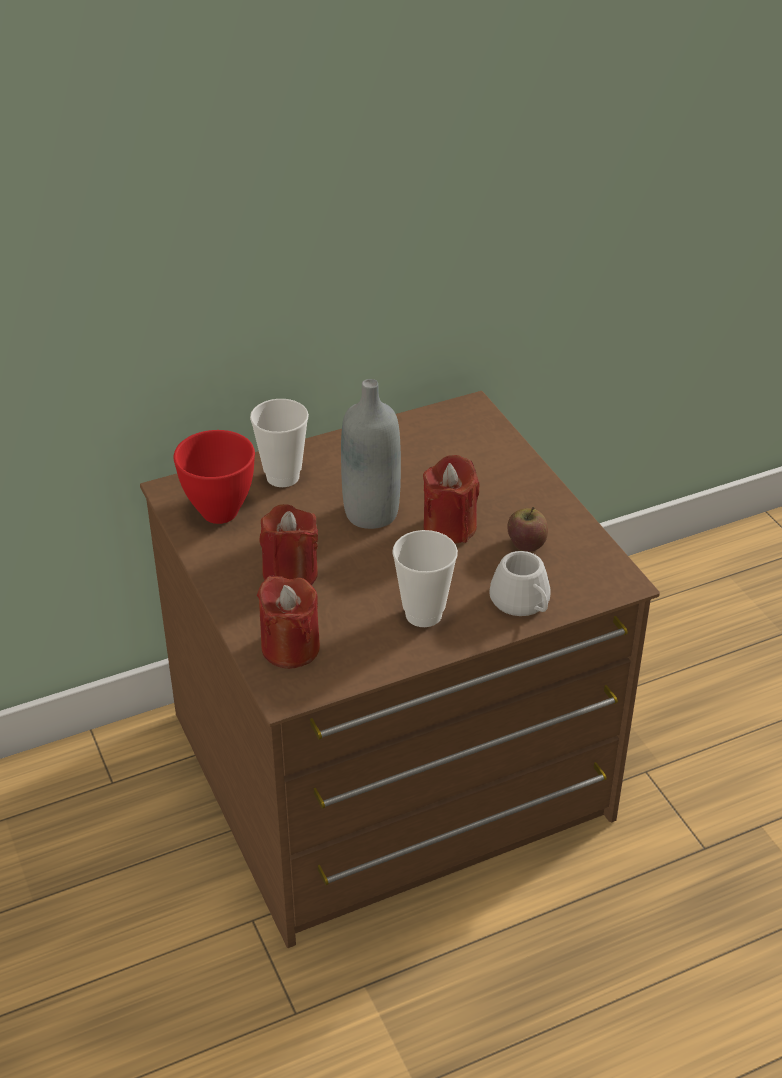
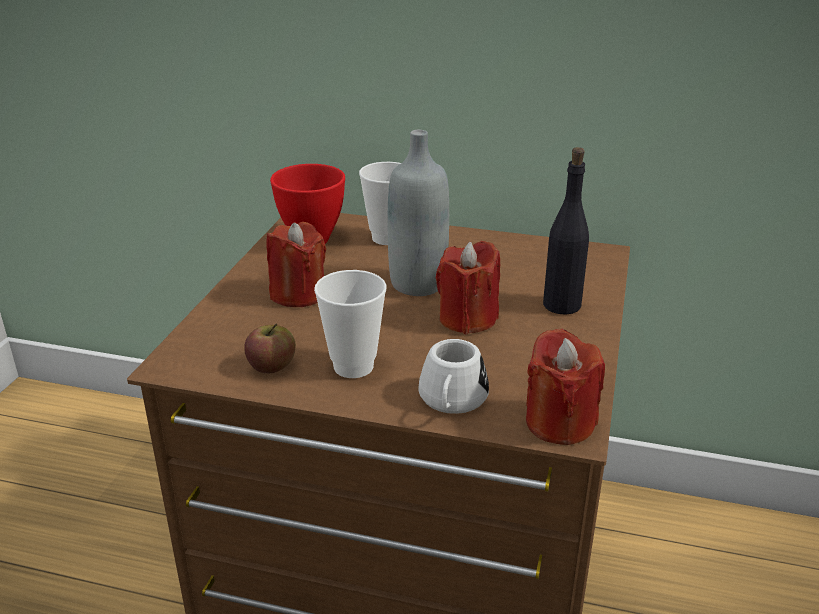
camera: 40 degrees right, 10 degrees down
(290, 648) = (221, 338): red candle -> red candle (559, 423)
(499, 477) = (562, 305): none -> black bottle
(526, 543) = (519, 359): apple -> apple (272, 366)

